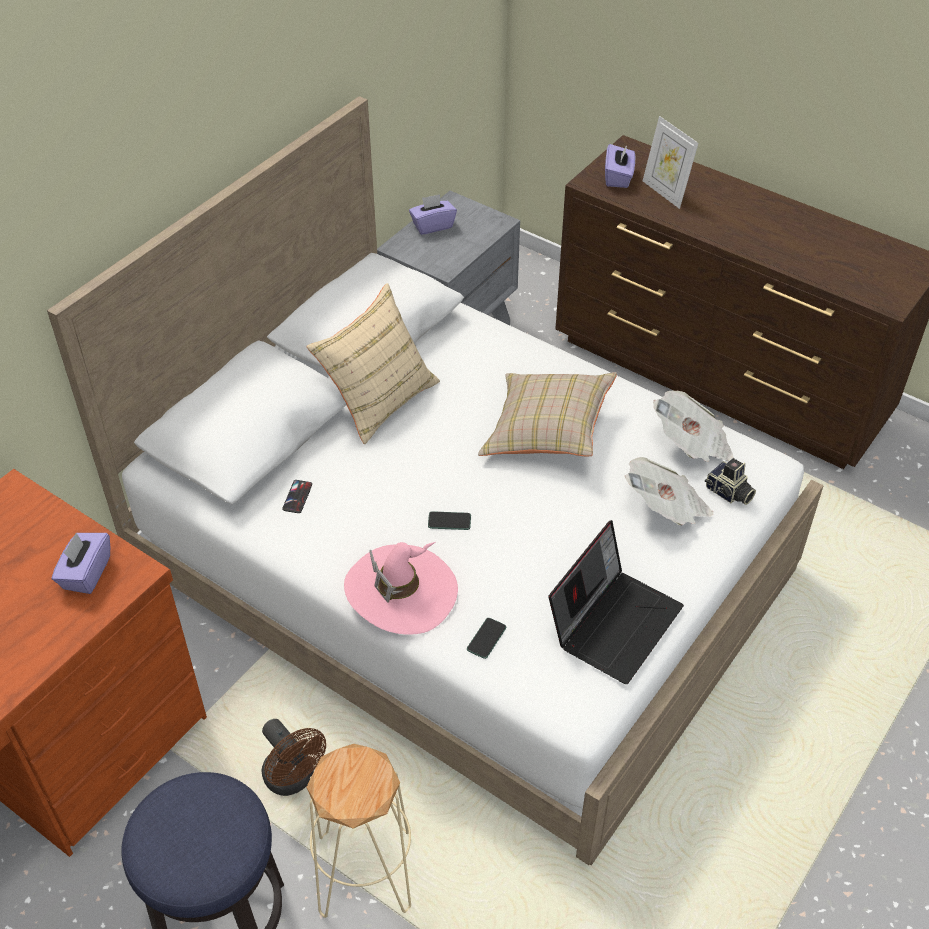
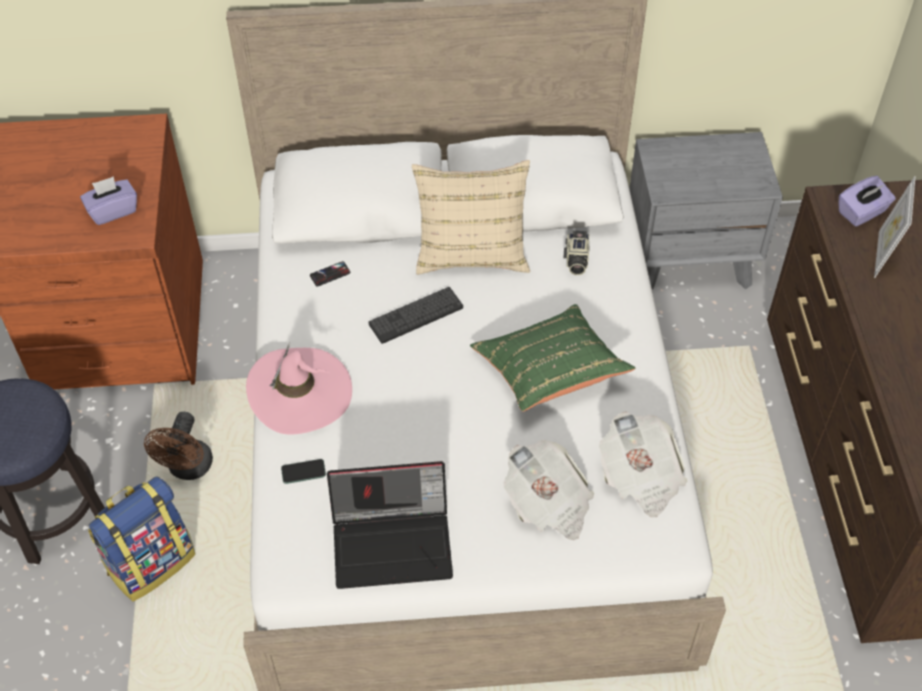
camera: 50 degrees right, 5 degrees up
(364, 871) = (152, 562): beige stool -> backpack
(405, 471) = (416, 315): none -> keyboard
(432, 225) = (705, 151): purple tissue box -> none
(449, 521) = (394, 375): phone -> none
(547, 431) = (549, 372): beige pillow -> green pillow
(728, 493) = (611, 537): camera -> camera (575, 261)

